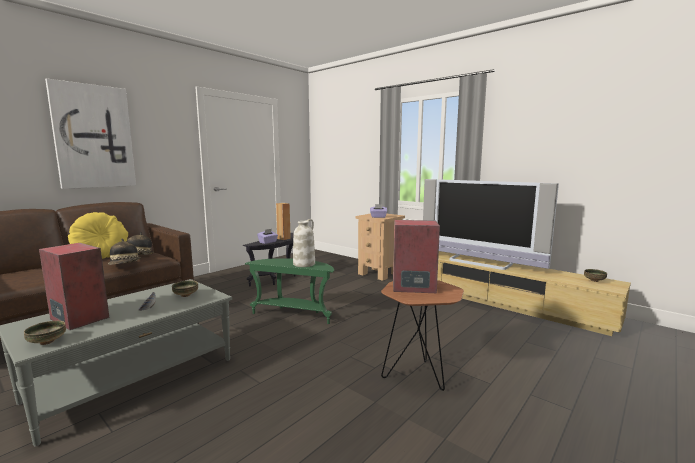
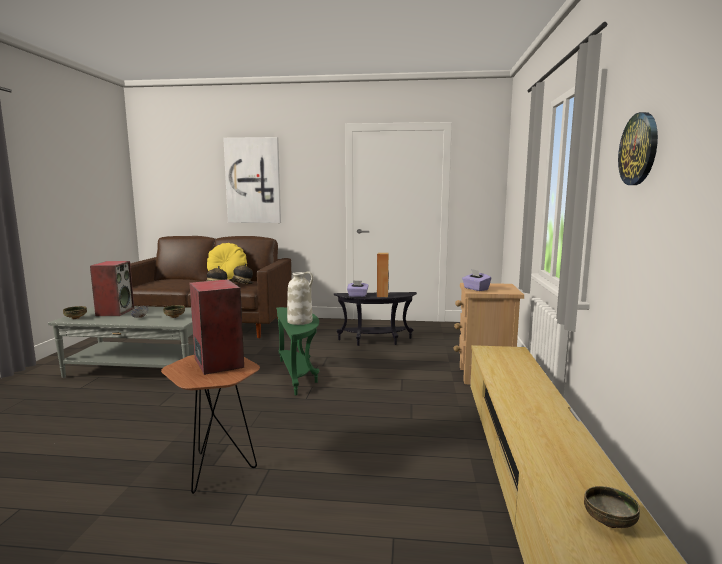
camera: 55 degrees right, 0 degrees up
(479, 262) = (521, 398): television -> none
(518, 132) = (639, 149): none -> wall clock

